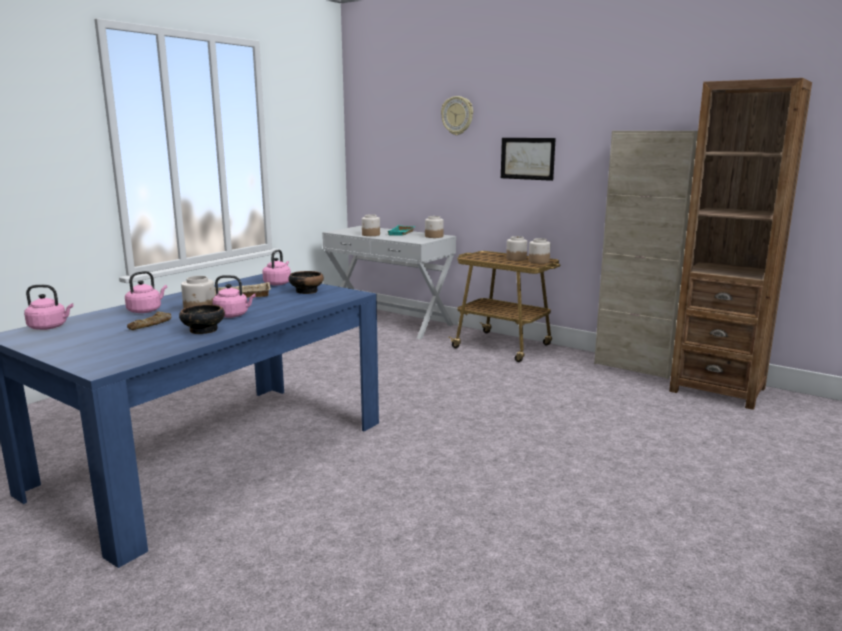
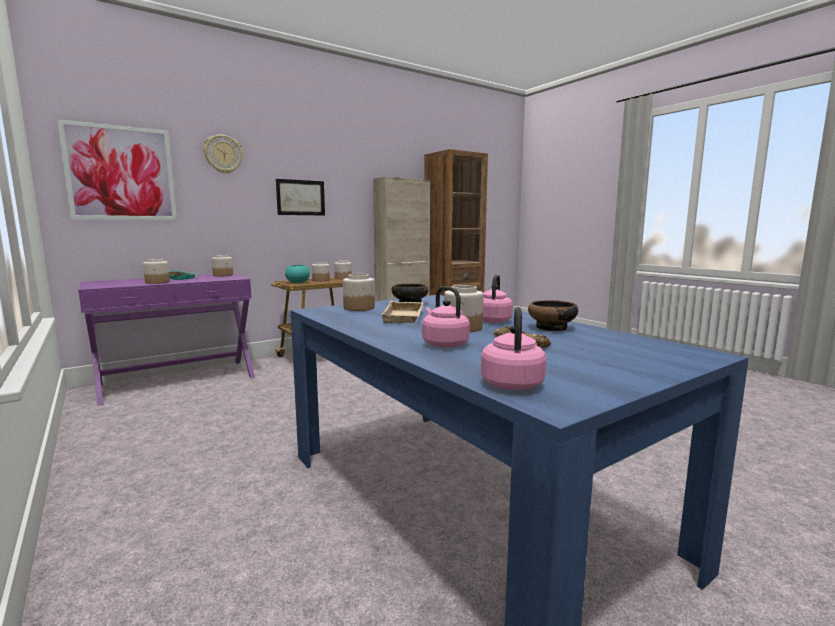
camera: 70 degrees left, 5 degrees down
(278, 283) = (358, 308): pink kettle -> jar
(387, 140) = (121, 173): none -> picture
(389, 321) = (178, 380): white console table -> purple console table
(486, 256) = (298, 282): none -> turquoise bowl

